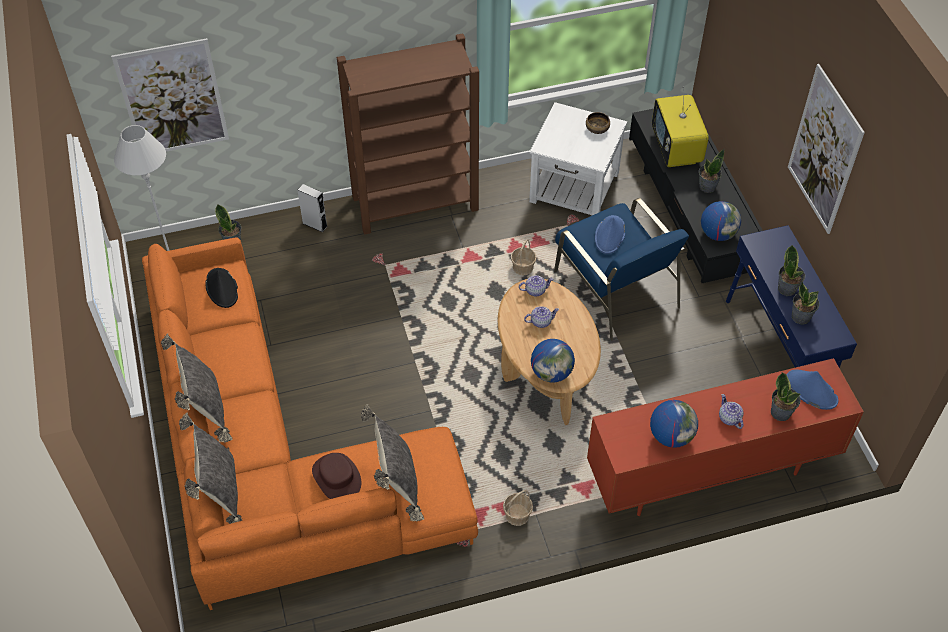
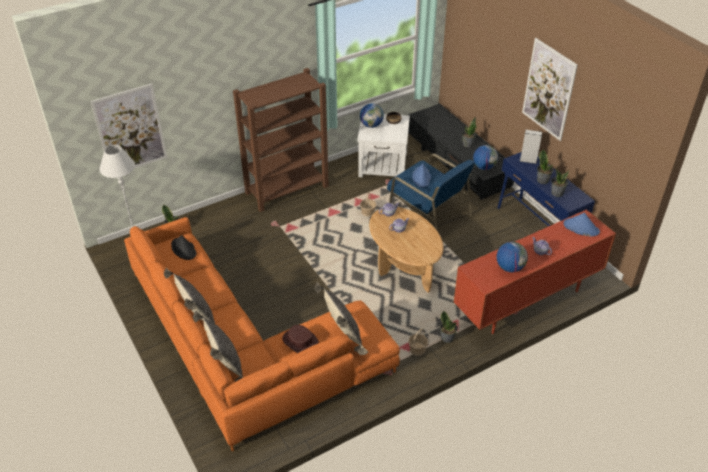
camera: 15 degrees left, 10 degrees down
(315, 224) = (226, 212): grey speaker -> grey speaker (528, 160)
(551, 373) = (416, 255): globe -> globe (371, 125)
(676, 150) = (442, 129): television -> none
(781, 412) = (569, 242): potted plant -> potted plant (447, 338)

